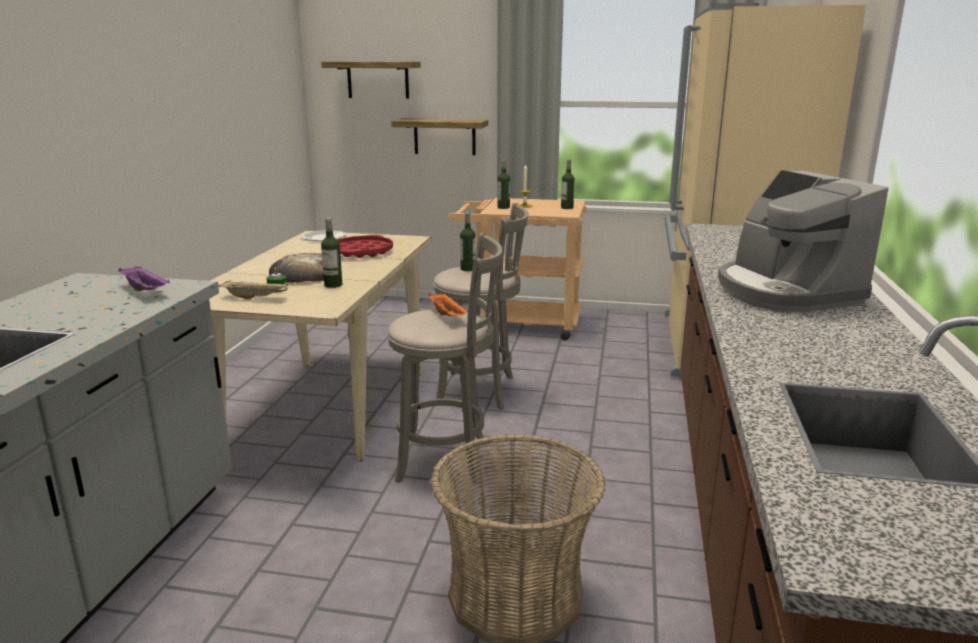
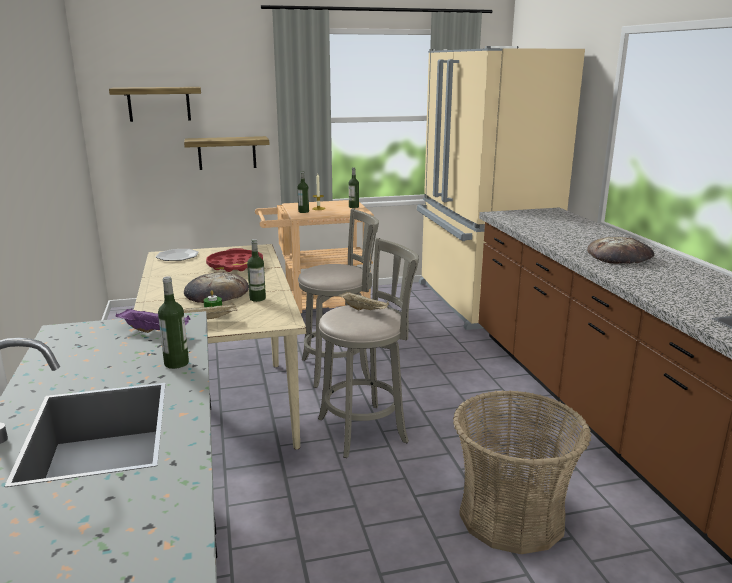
camera: 25 degrees left, 0 degrees up
(448, 316) = (364, 310): orange tray -> beige tray
(468, 269) = (323, 268): bottle -> bottle (176, 363)
(785, 292) = (619, 256): coffee machine -> bread

